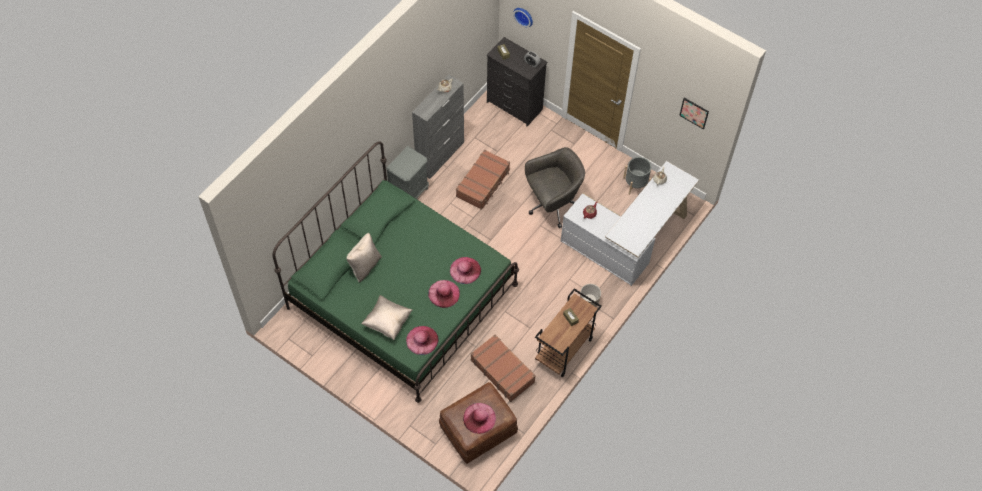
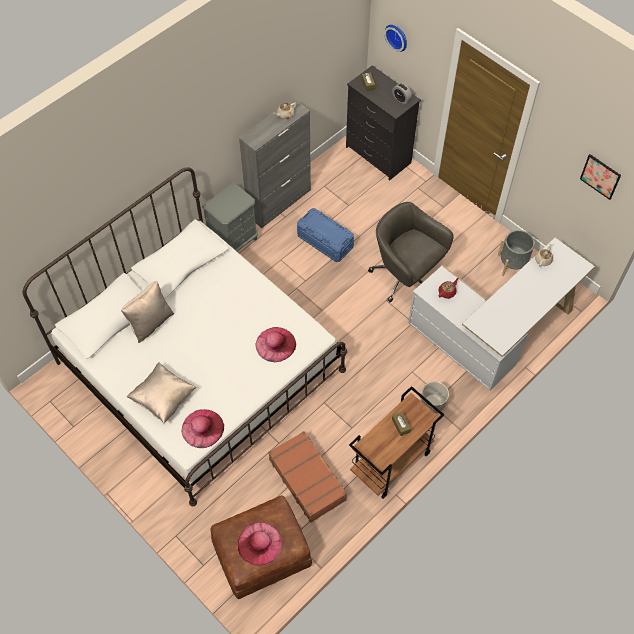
camera: 10 degrees right, 0 degrees up
(402, 296) = (199, 366): green bed -> white bed
(444, 293) = (242, 371): pink hat -> none
(483, 183) = (325, 241): brown suitcase -> blue storage box
(553, 205) = (405, 277): grey office chair -> grey office chair turned 120 degrees counterclockwise

